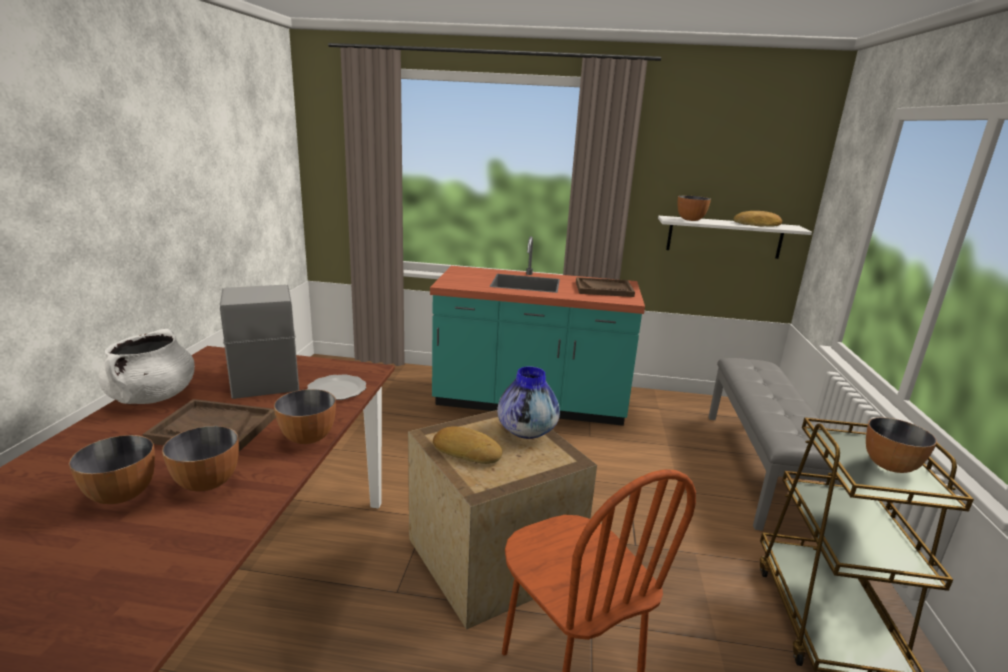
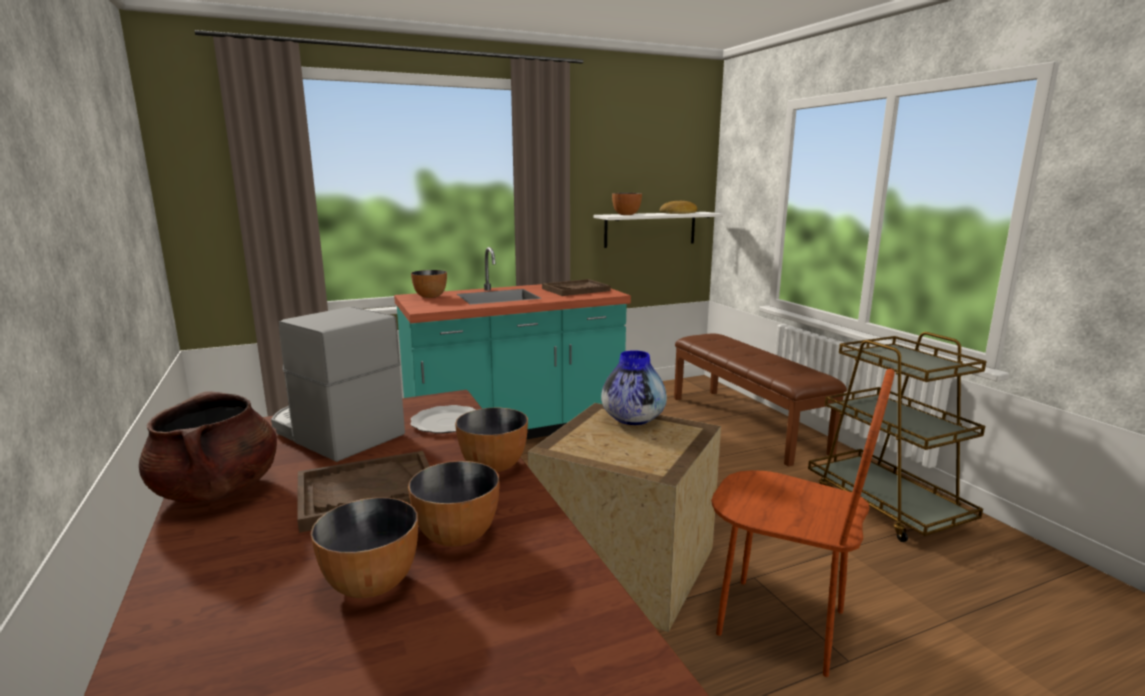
camera: 30 degrees left, 5 degrees down
(153, 397) = (218, 491): white cooking pot -> brown cooking pot
(467, 450) = (606, 448): bread -> none
(759, 468) = (747, 423): grey bench -> brown bench
(889, 466) = (916, 359): bowl -> bowl (430, 296)

